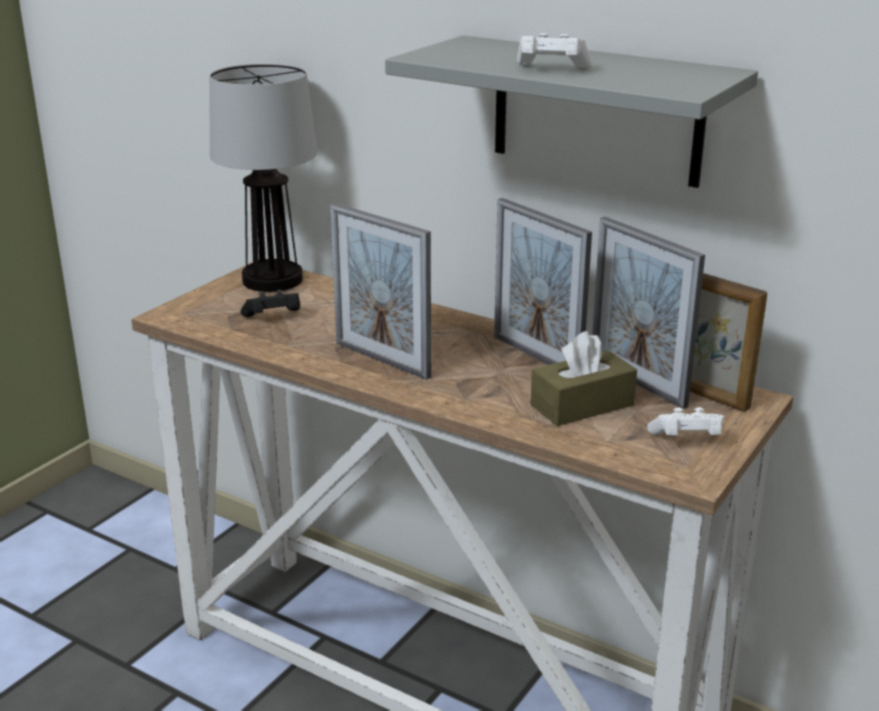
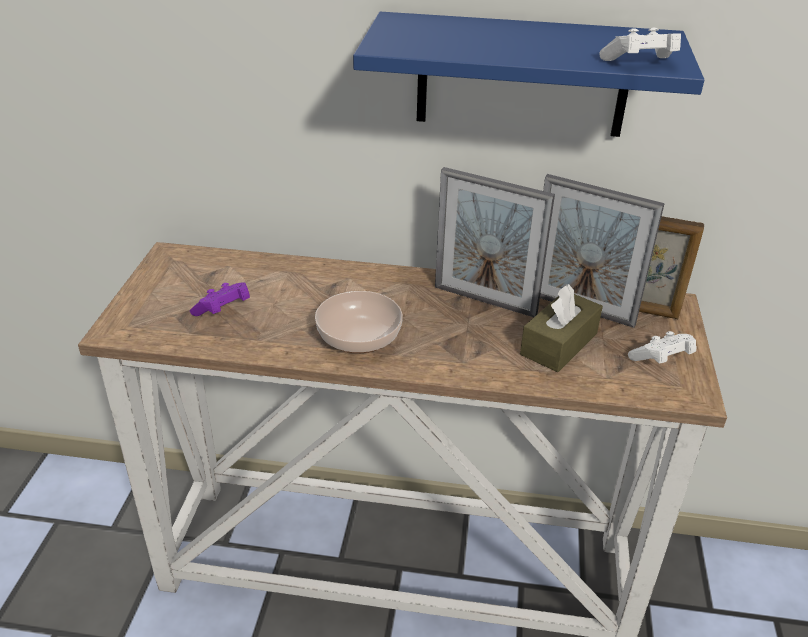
camera: 25 degrees left, 10 degrees up
(273, 318) = (223, 310): black game controller -> purple game controller
(274, 280) = (190, 265): table lamp -> none
(382, 360) = (360, 336): picture frame -> bowl
(551, 69) = (525, 51): white game controller -> white game controller (640, 64)
(596, 111) = (522, 76): grey shelf -> blue shelf

